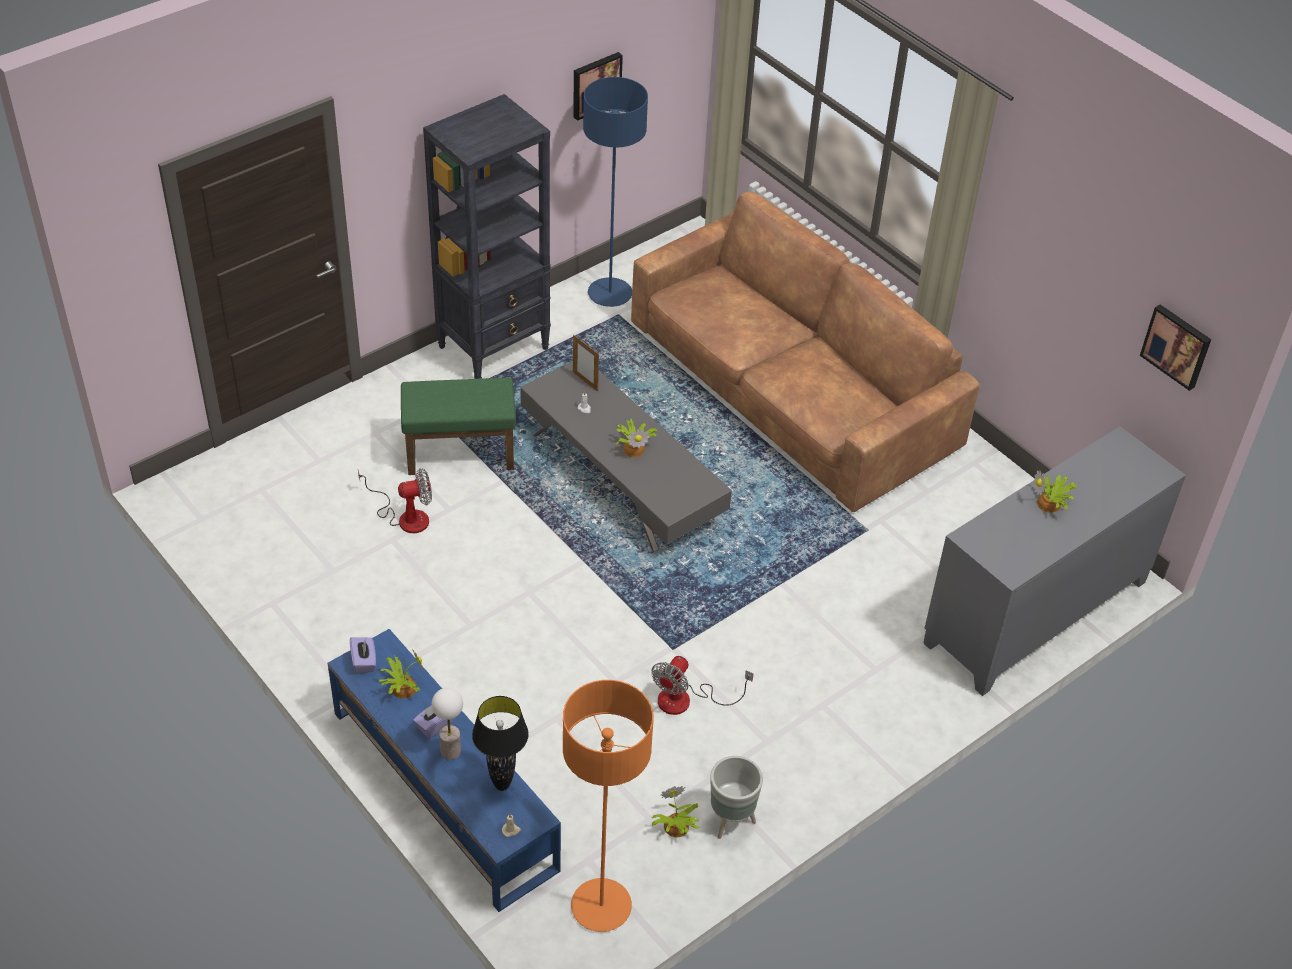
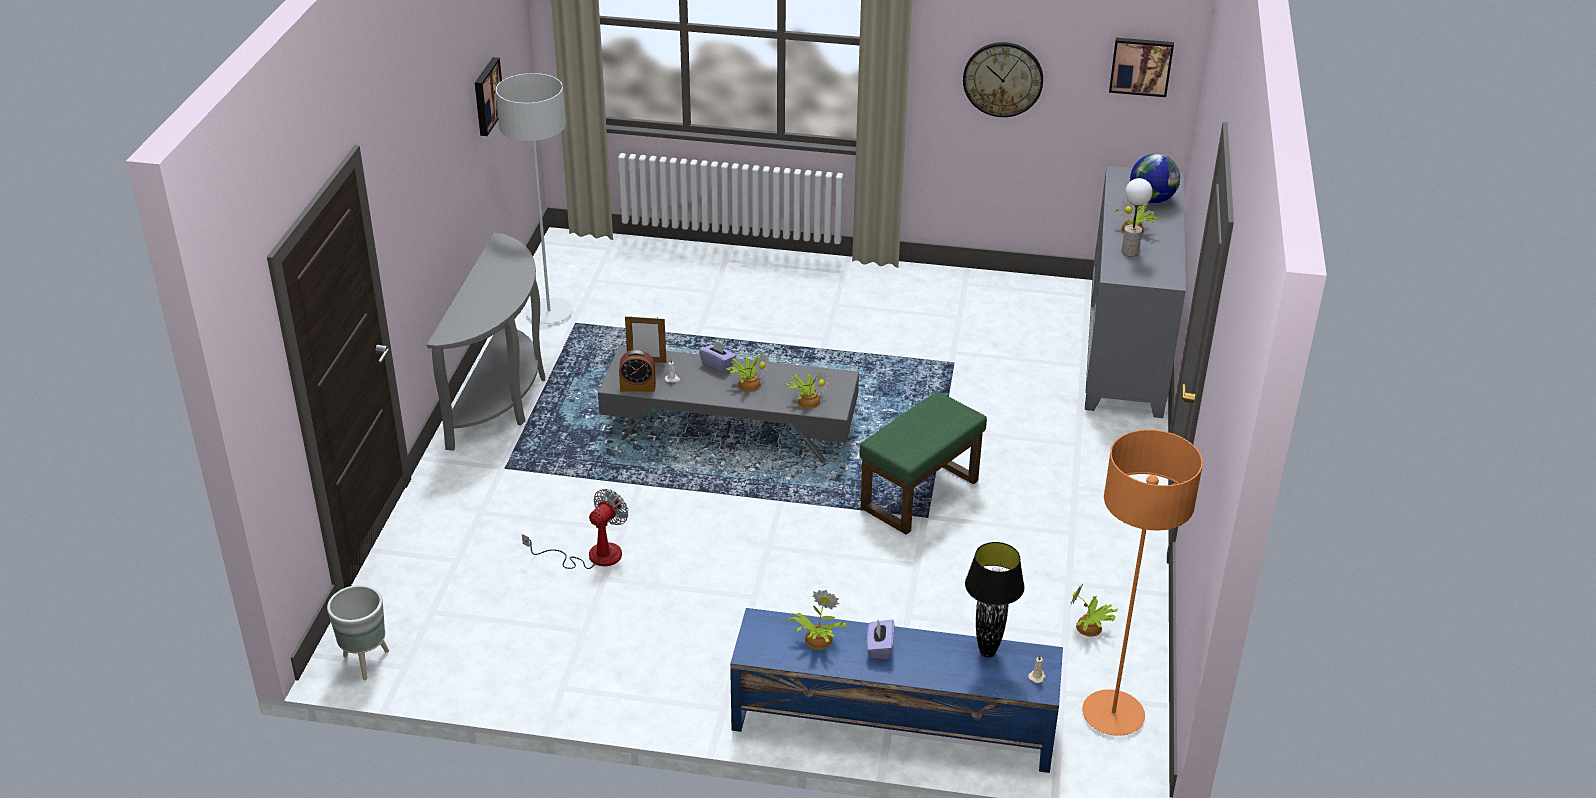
camera: 40 degrees left, 10 degrees down
(364, 662) = (760, 643): purple tissue box -> purple tissue box (718, 365)
(450, 752) = (918, 657): table lamp -> table lamp (1130, 252)
(459, 454) = (576, 486): green ottoman -> green ottoman (919, 495)
(494, 347) = (501, 397): black bookcase -> grey console table
(552, 399) = (638, 387): none -> alarm clock
(610, 294) = (549, 313): blue floor lamp -> grey floor lamp
(660, 491) = (808, 400): none -> potted plant
(686, 700) = (982, 543): fan -> none
(730, 821) = (1118, 599): grey planter -> grey planter (365, 662)
(791, 386) = (775, 303): brown sofa -> none
(1056, 288) = (1003, 79): none -> wall clock
(1112, 484) = (1151, 199): none -> globe

